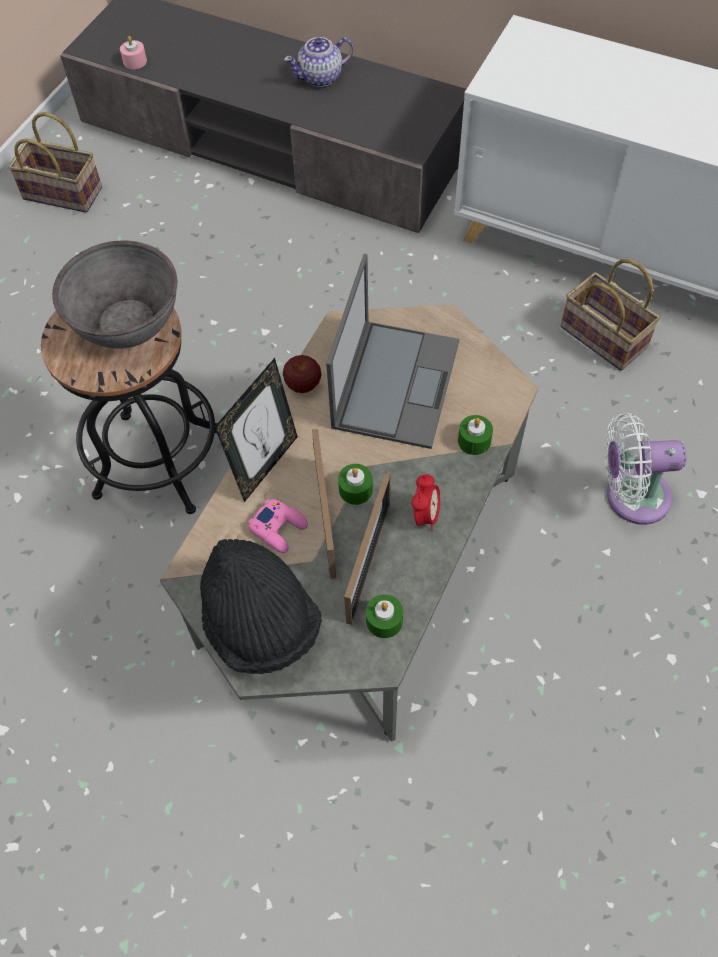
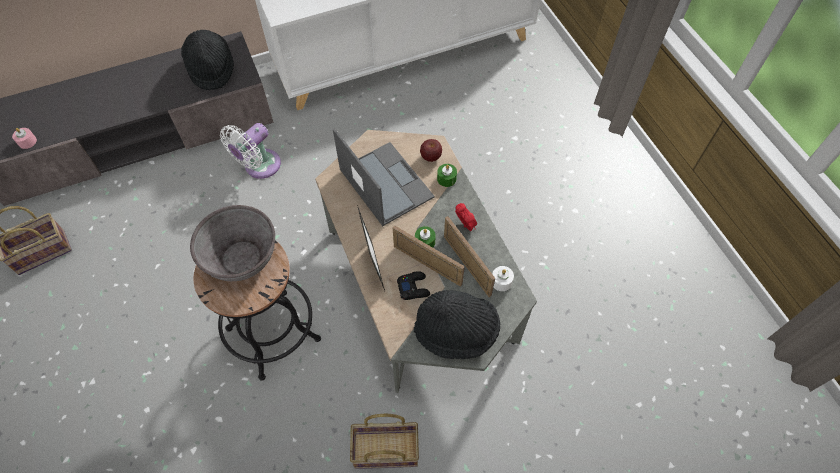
camera: 50 degrees left, 0 degrees up
(279, 528) = (414, 287): pink game controller -> black game controller
(303, 385) = (346, 219): apple -> apple (430, 157)
(321, 77) = (154, 76): teapot -> none
(384, 621) = (501, 281): green candle -> white candle
(387, 110) = (211, 69): none -> black hat
(600, 337) = (406, 106): basket -> basket (384, 452)
(631, 496) = (492, 162): white fan -> white fan (259, 166)

